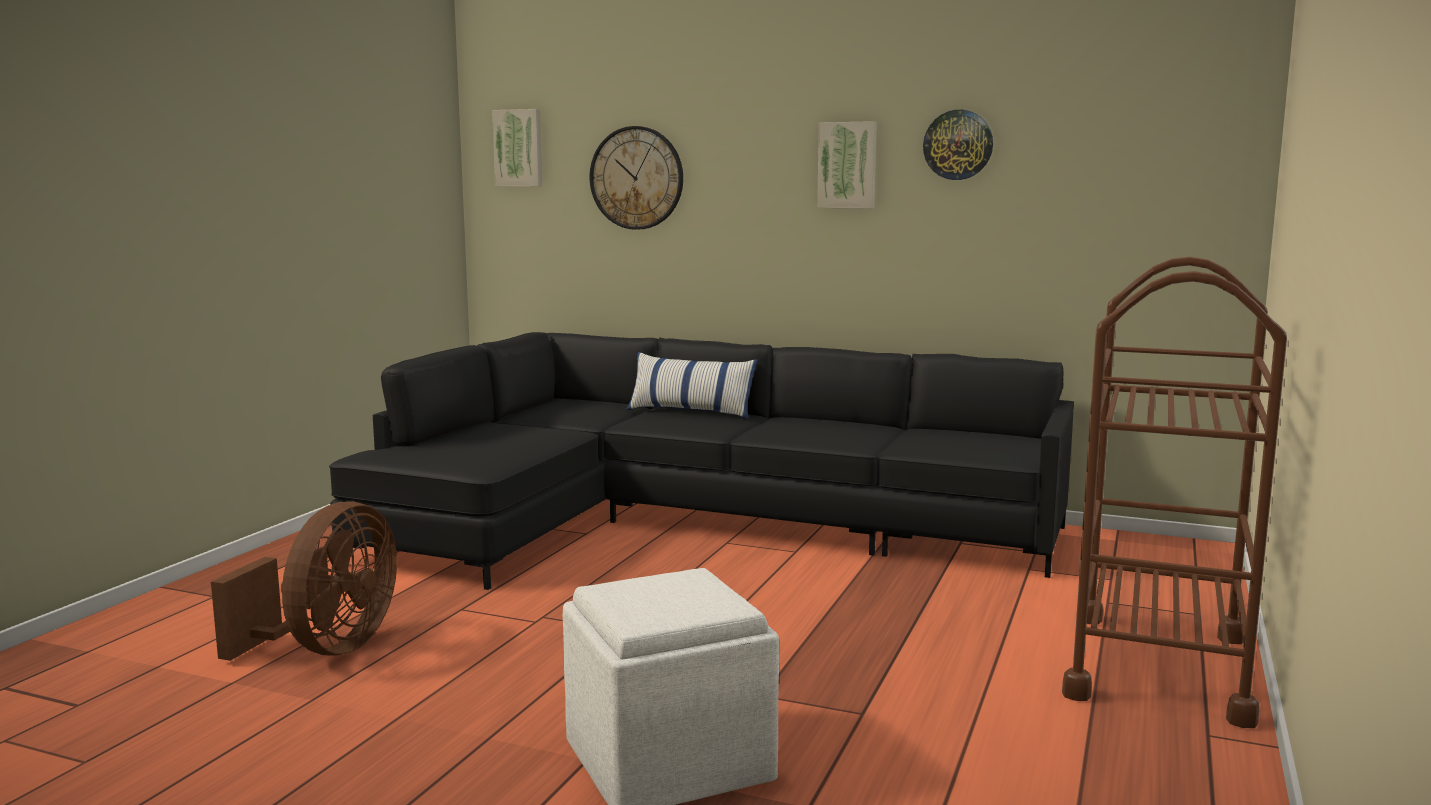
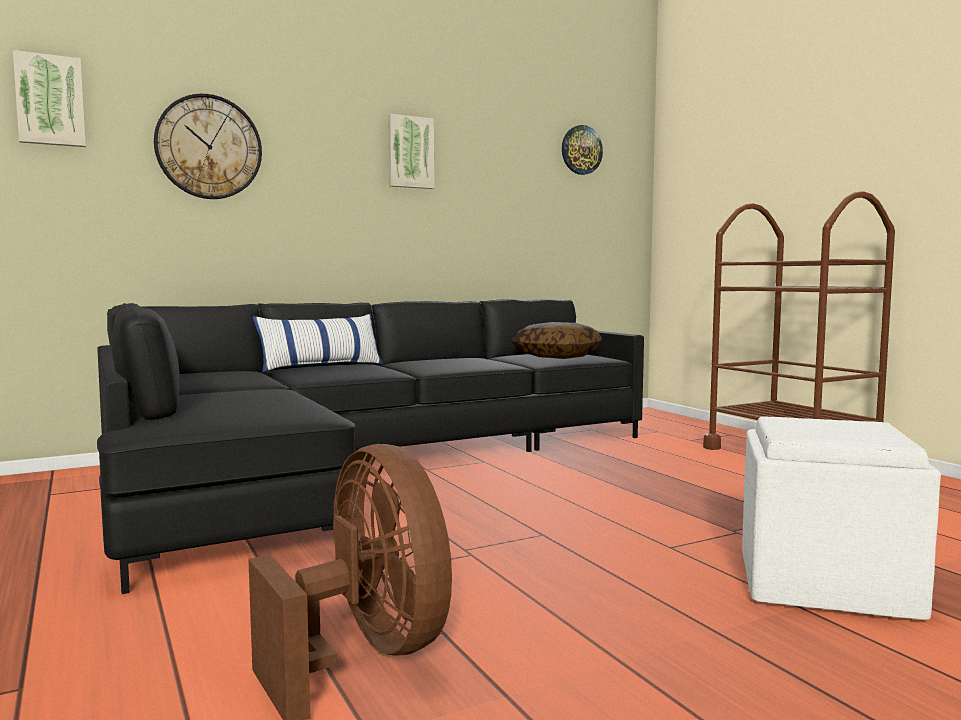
camera: 50 degrees left, 5 degrees down
(958, 145) = (488, 144): wall clock -> wall clock (581, 150)
(962, 443) = (557, 357): none -> pillow

